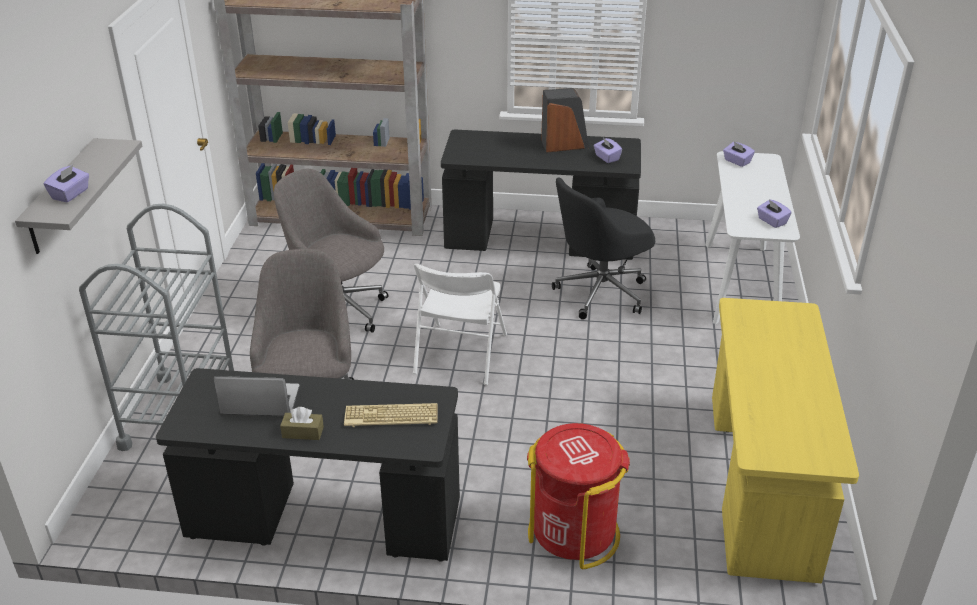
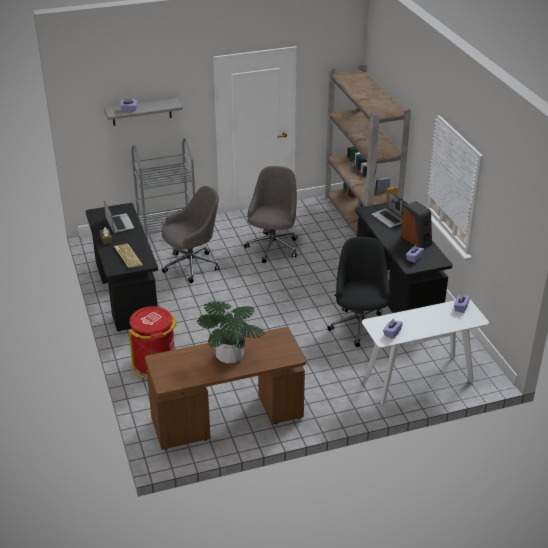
camera: 65 degrees right, 0 degrees up
(460, 354) = (266, 294): white chair -> none
(493, 147) = (389, 218): none -> laptop
(600, 294) = (359, 326): black office chair -> black office chair turned 60 degrees clockwise
(761, 484) = (227, 419): yellow desk -> brown desk
(778, 371) = (230, 356): none -> potted plant

